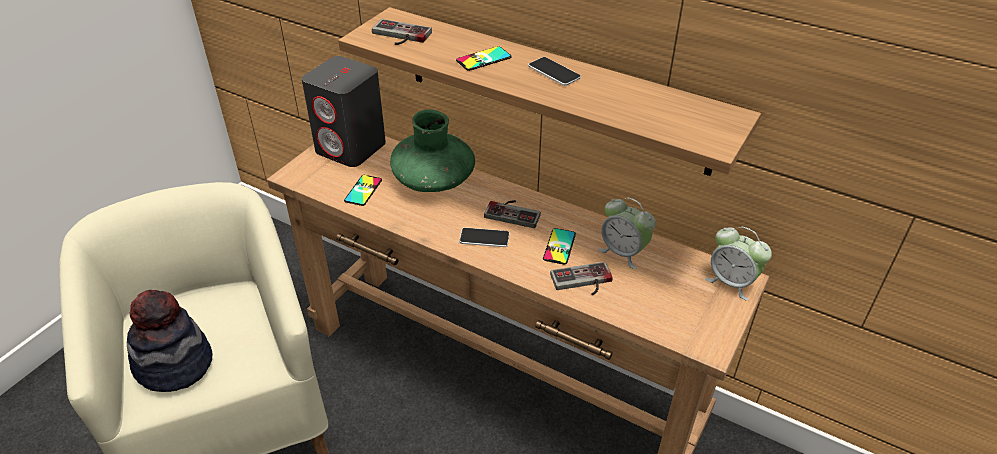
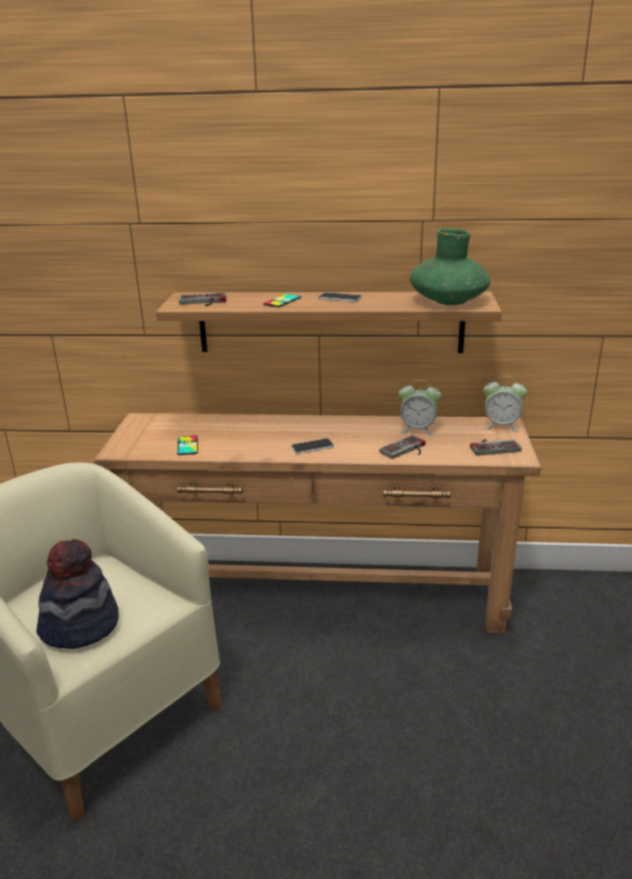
camera: 25 degrees left, 15 degrees down
(351, 148) = (152, 425): grey speaker -> none
(434, 180) = (240, 427): green vase -> green vase (448, 301)
(514, 212) = (320, 429): game controller -> game controller (493, 446)
(559, 246) = (371, 437): phone -> none

